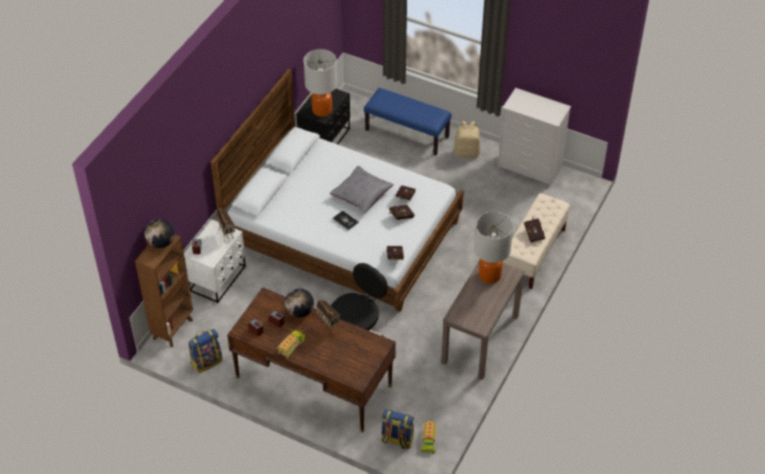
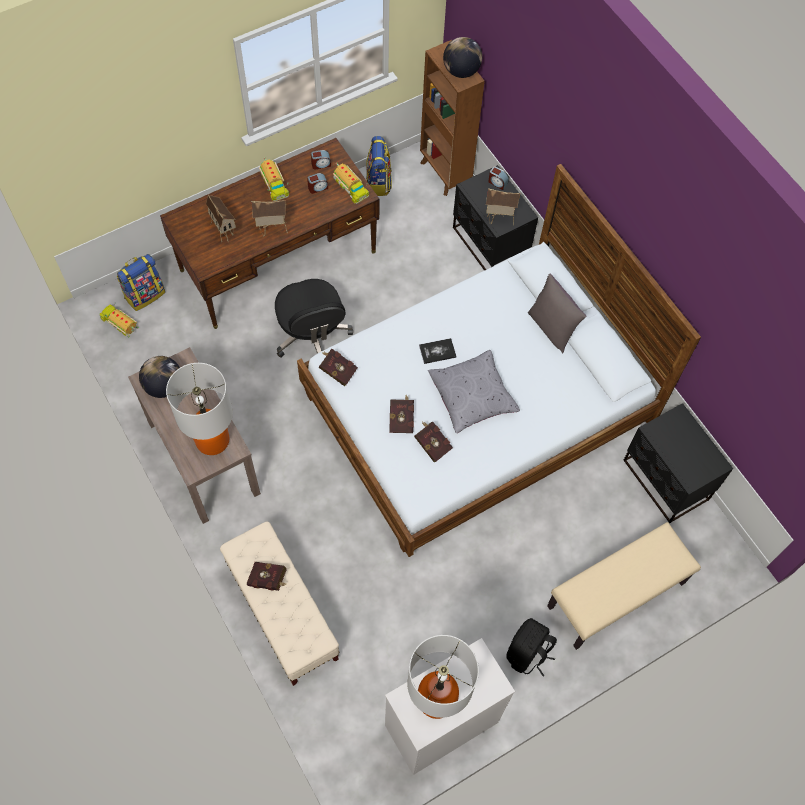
camera: 120 degrees right, 15 degrees up
(218, 278) = (489, 244): white nightstand -> black nightstand
(264, 305) = (350, 187): none -> toy truck
(289, 181) = (551, 328): none -> grey pillow
(299, 312) = (315, 215): globe -> globe (164, 386)
(322, 110) = (670, 438): table lamp -> table lamp (436, 699)
(349, 350) = (224, 231): none -> toy house
(407, 133) = (616, 596): blue bench -> beige bench
(466, 152) = (527, 654): beige backpack -> black backpack

